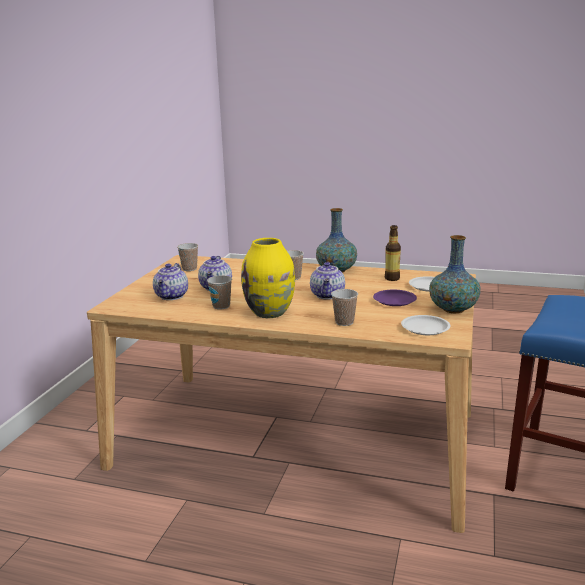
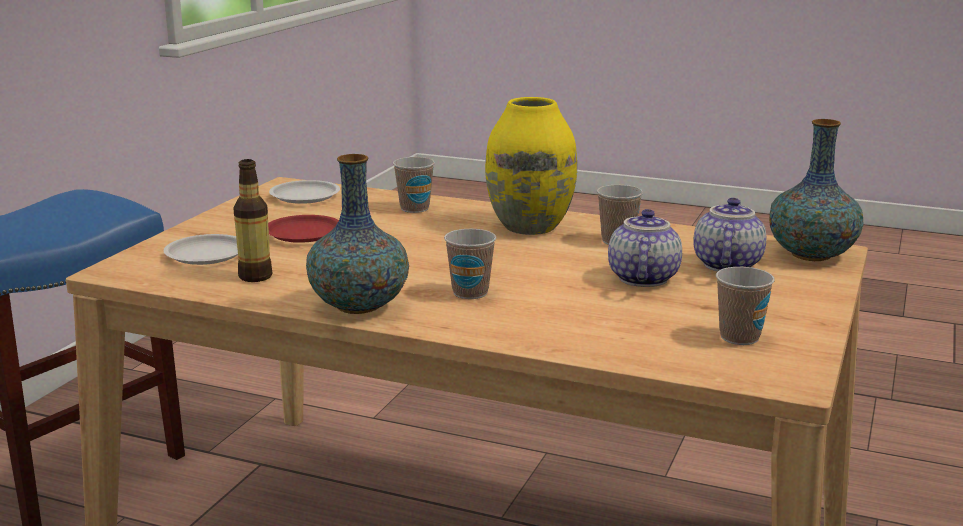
camera: 175 degrees left, 0 degrees up
(328, 295) = (414, 249): teapot -> none
(394, 301) = (304, 233): purple plate -> red plate
(453, 309) = (227, 216): vase -> vase (811, 255)

